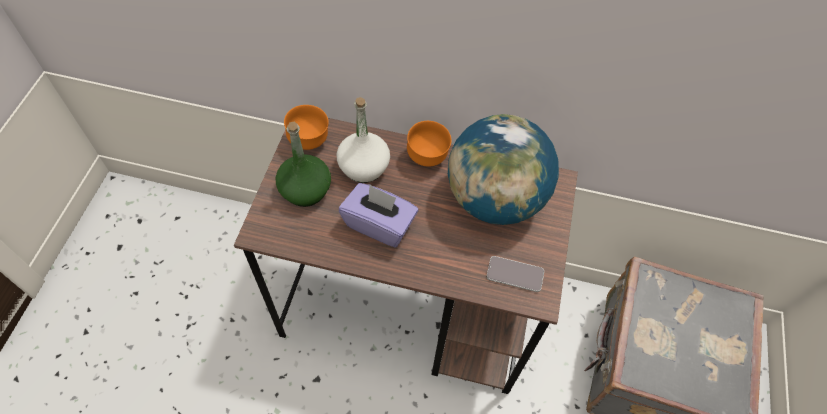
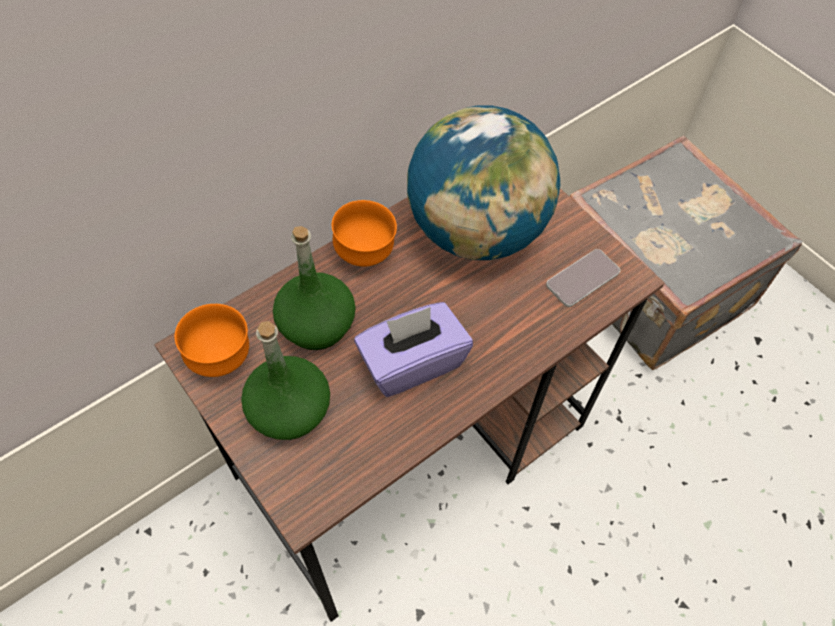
camera: 50 degrees left, 0 degrees up
(364, 167) = (317, 324): white bottle -> green bottle

